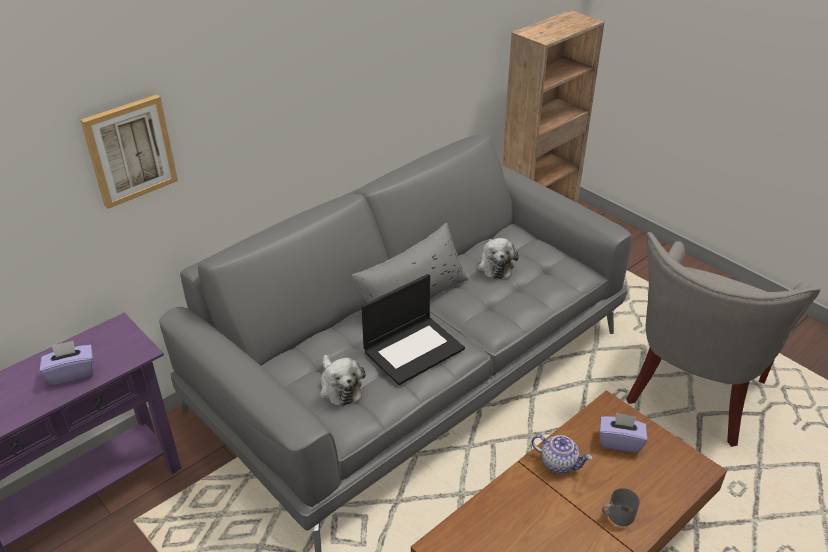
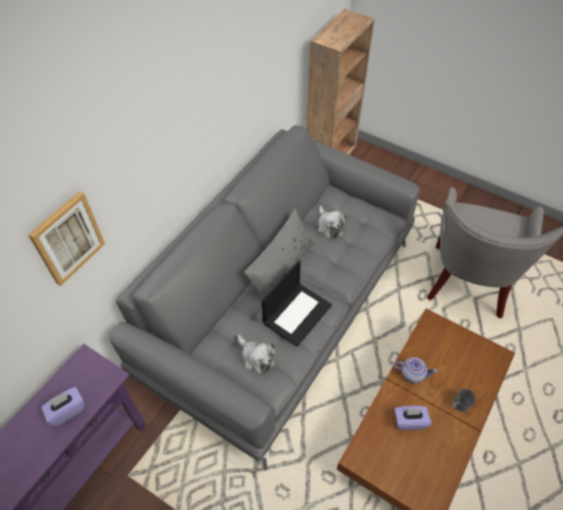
camera: 15 degrees left, 15 degrees up
(620, 442) = (445, 347): purple tissue box -> purple tissue box (409, 421)

